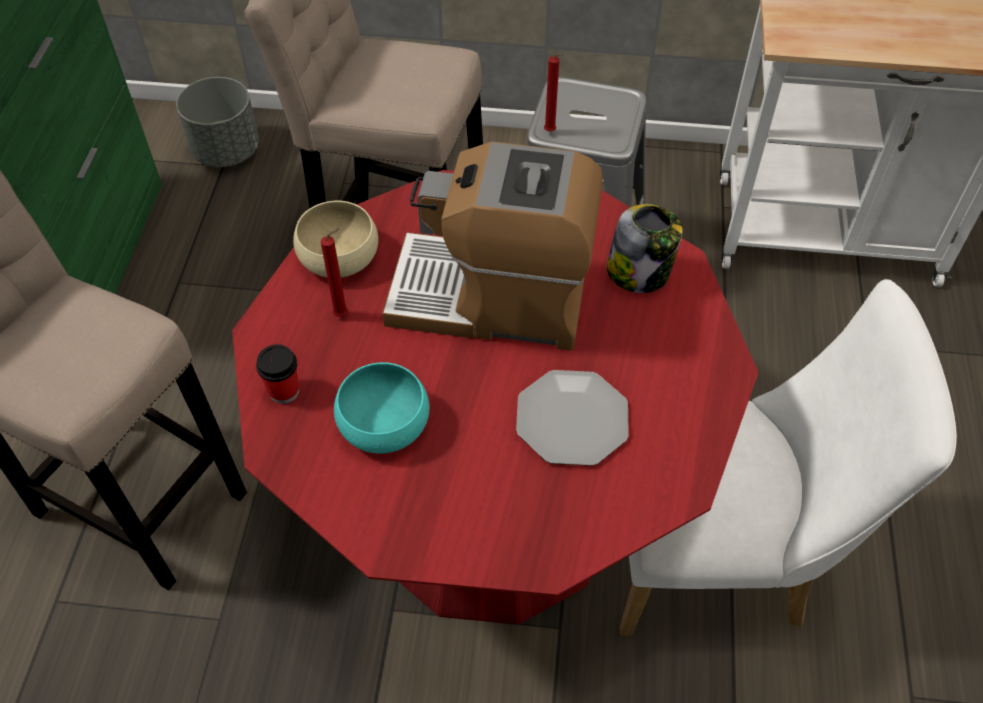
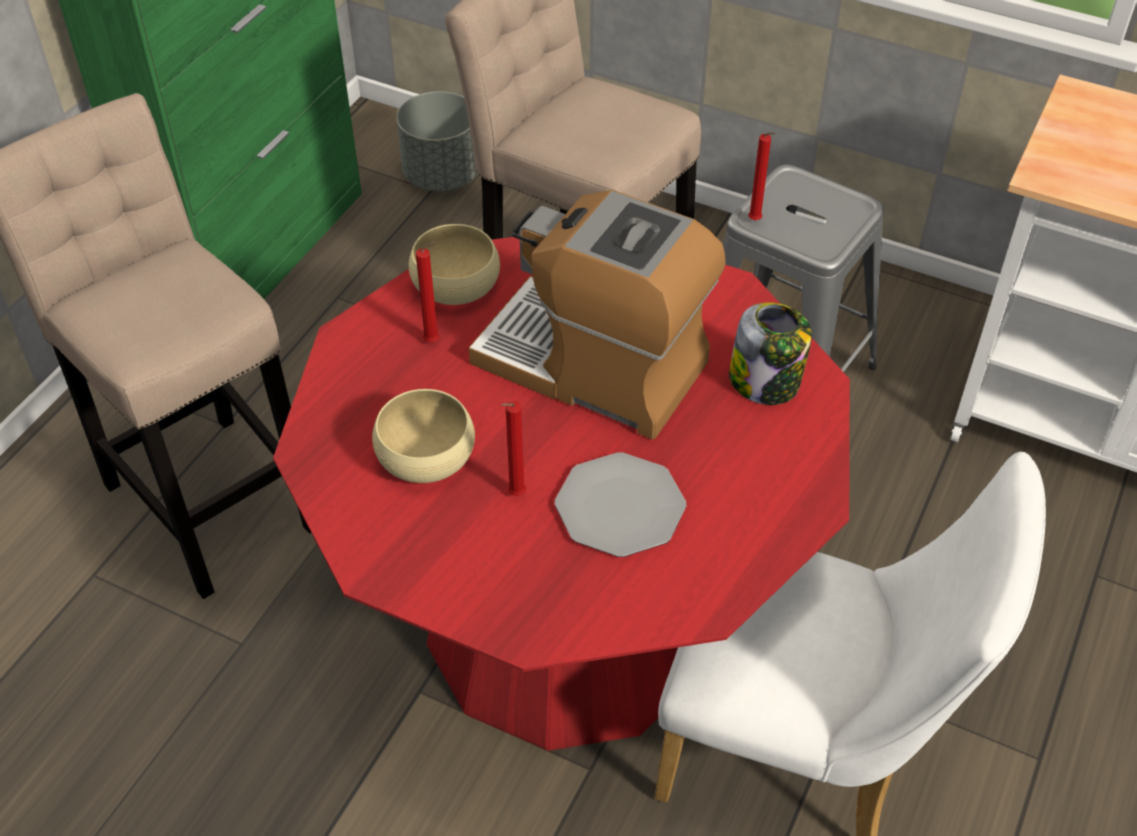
camera: 20 degrees right, 5 degrees down
(284, 391) = (343, 398): cup -> none
(384, 423) = (426, 455): turquoise bowl -> beige bowl
(478, 436) = (514, 495): none -> red candle

